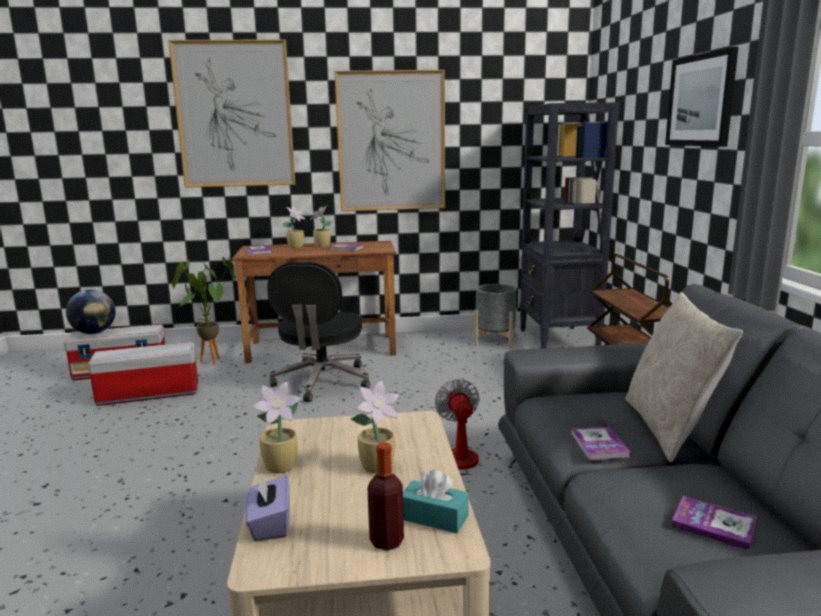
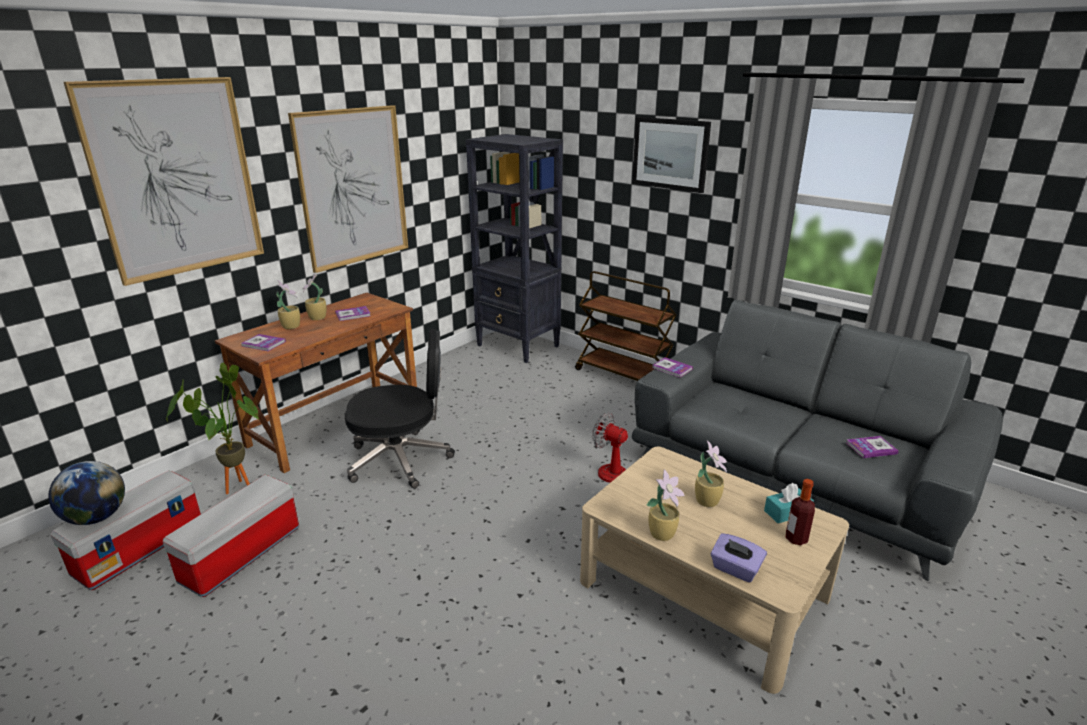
camera: 45 degrees left, 10 degrees up
(321, 382) = (401, 459): black office chair -> black office chair turned 60 degrees counterclockwise
(495, 341) = (475, 363): grey planter -> none
(599, 445) = (768, 427): book -> book (672, 368)
(670, 429) = (773, 401): beige pillow -> none

